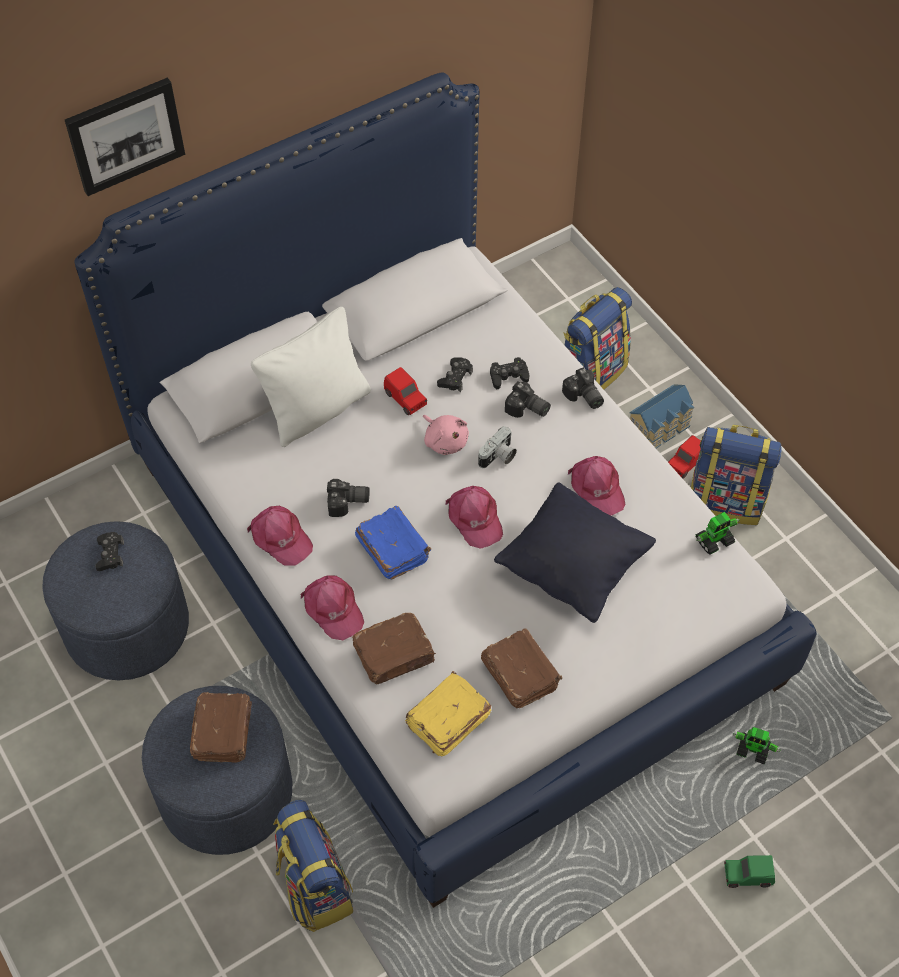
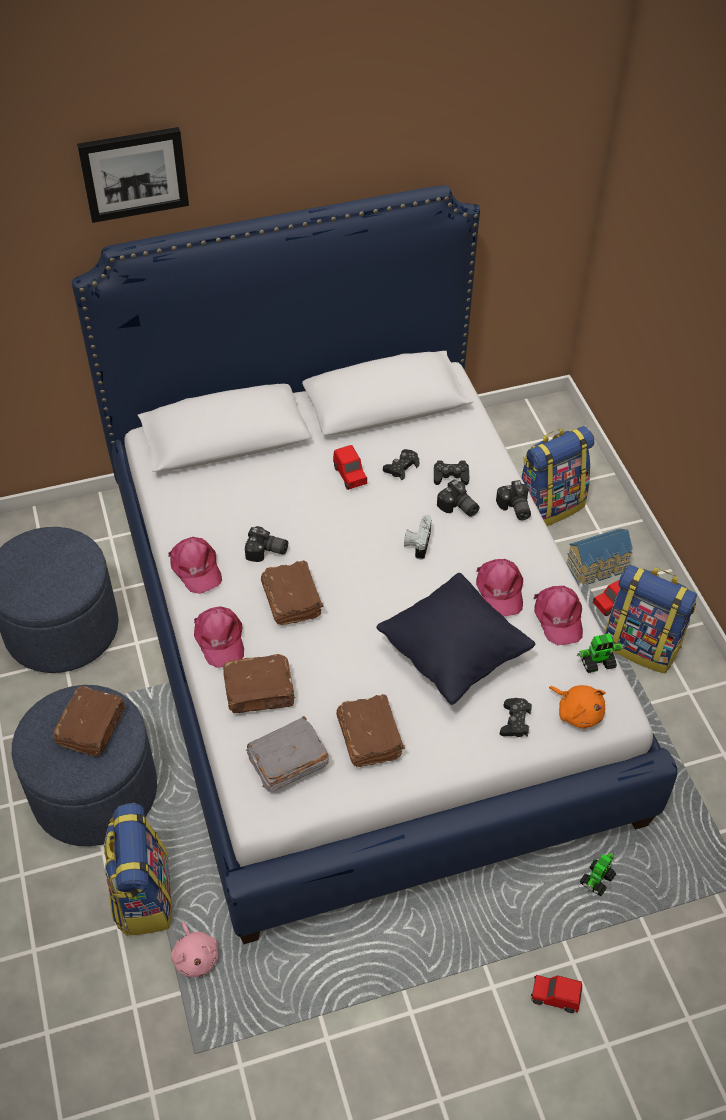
camera: 15 degrees right, 5 degrees down
(110, 554) = (52, 554): black game controller -> black game controller (515, 721)
(317, 409) = (268, 468): white pillow -> none
(393, 549) = (292, 600): blue book -> brown book
(445, 441) = (373, 518): pink plush toy -> pink plush toy (195, 956)
(447, 721) = (286, 762): yellow book -> grey book
(474, 519) = (376, 591): pink cap -> pink cap (558, 617)
(498, 457) = (417, 543): camera -> camera turned 135 degrees clockwise
(711, 597) = (578, 712): none -> orange plush toy
(747, 875) = (554, 996): green toy car -> red toy car
(753, 750) = (597, 879): toy robot -> toy robot turned 90 degrees counterclockwise

